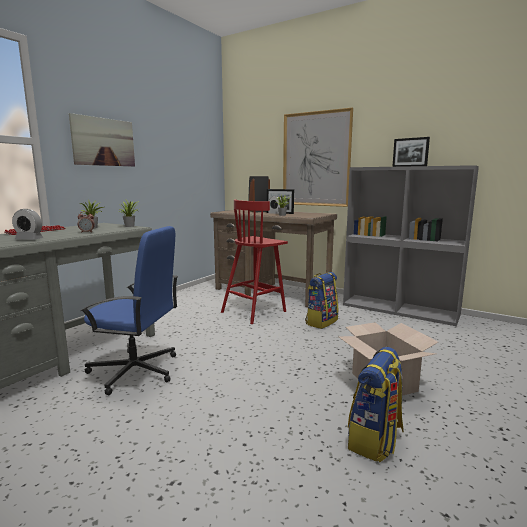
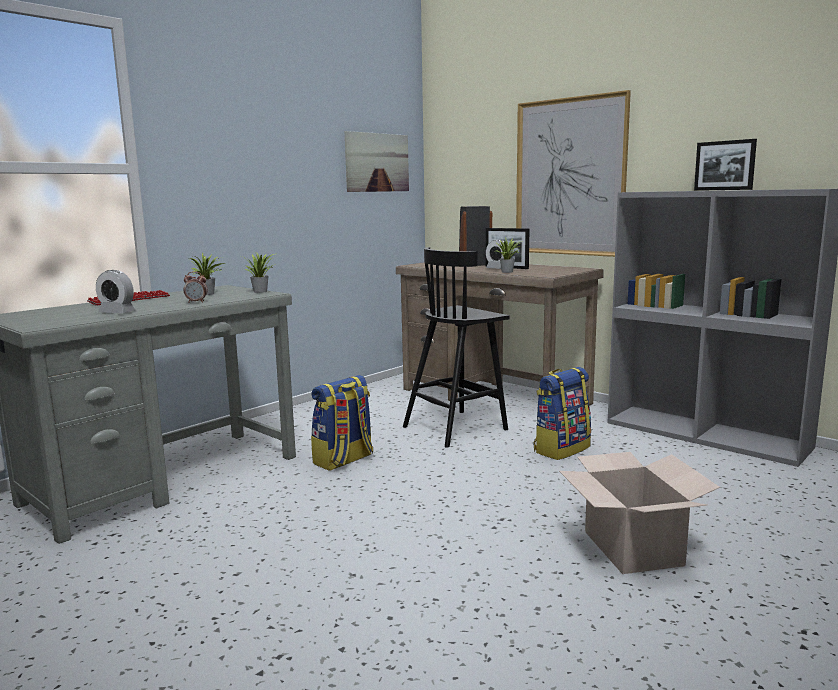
camera: 10 degrees right, 0 degrees up
(104, 142) = (230, 163): picture -> picture (377, 162)
(135, 371) = (258, 507): blue office chair -> none
(255, 311) = (457, 427): red stool -> black stool
(375, 440) = (587, 630): backpack -> backpack (344, 460)

